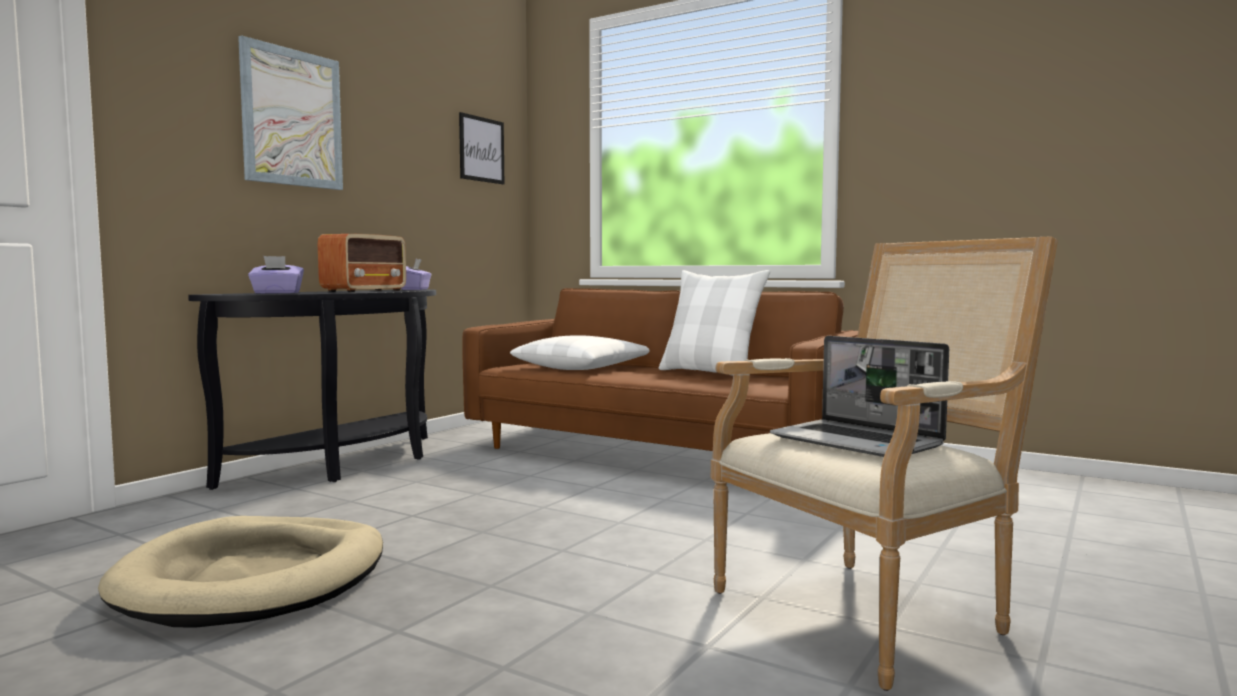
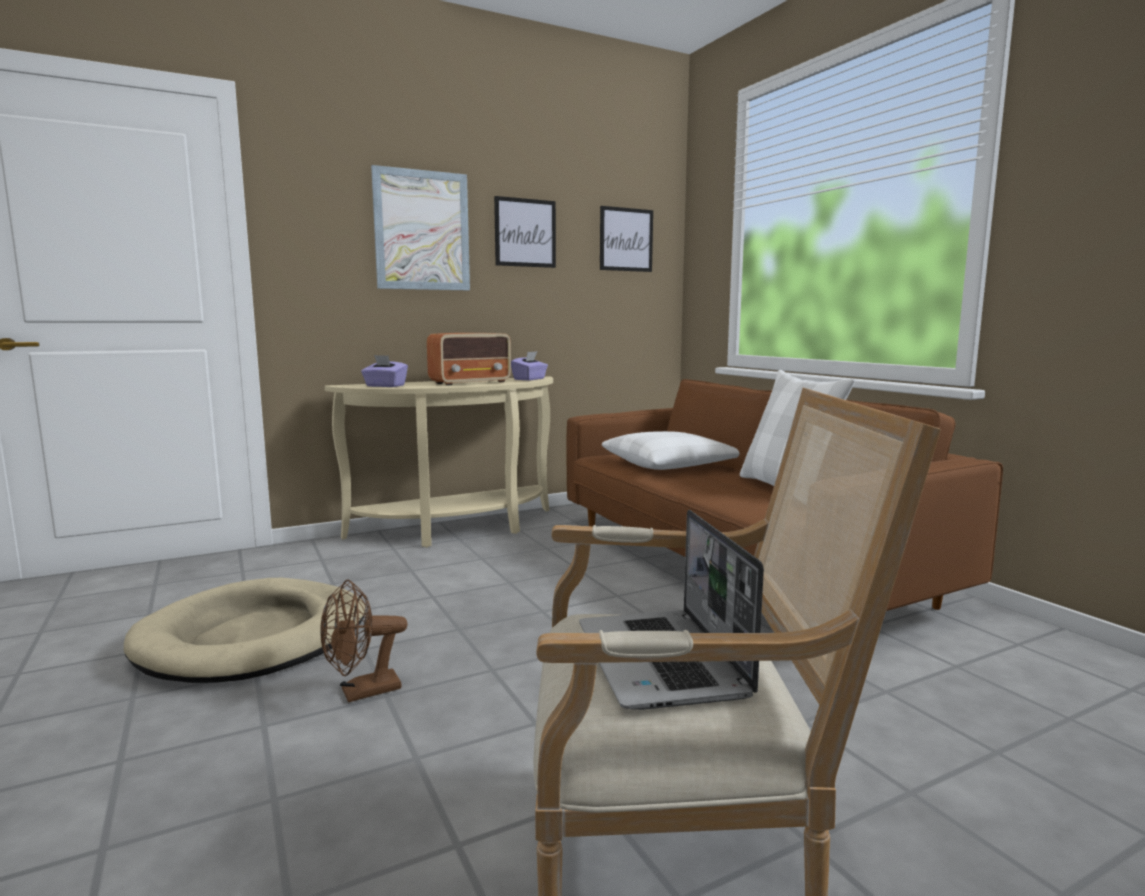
camera: 30 degrees right, 5 degrees up
(351, 464) = (460, 530): black console table -> beige console table
(393, 132) = (525, 233): none -> picture
(461, 588) = (362, 692): none -> brown fan

